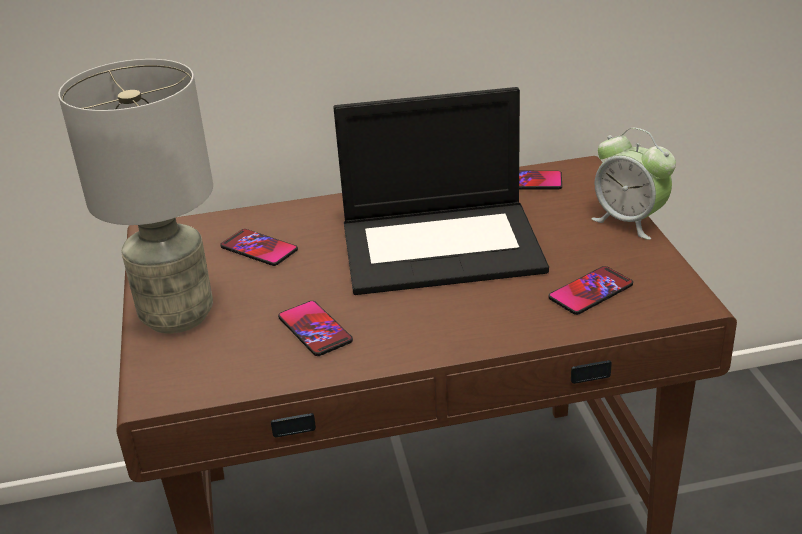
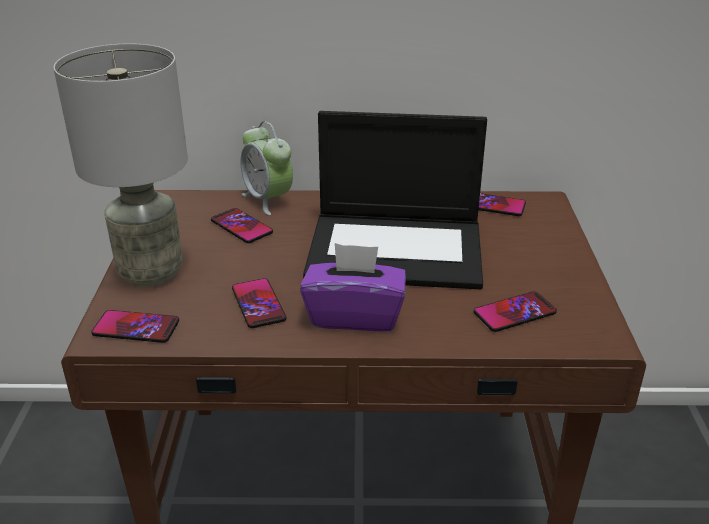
camera: 10 degrees right, 0 degrees up
(188, 378) = (136, 328): none -> phone
(425, 323) = (354, 315): none -> purple tissue box
(629, 221) = (573, 255): alarm clock -> alarm clock (268, 200)

